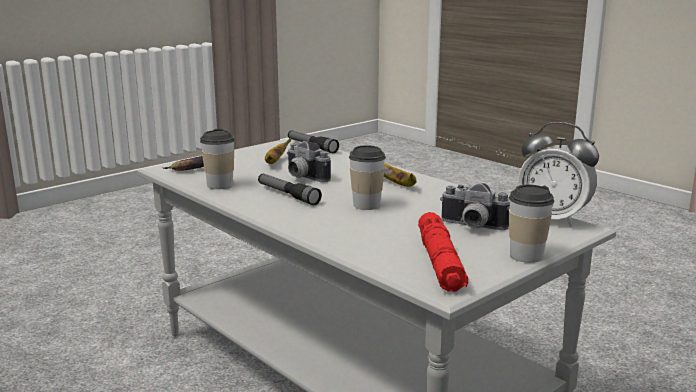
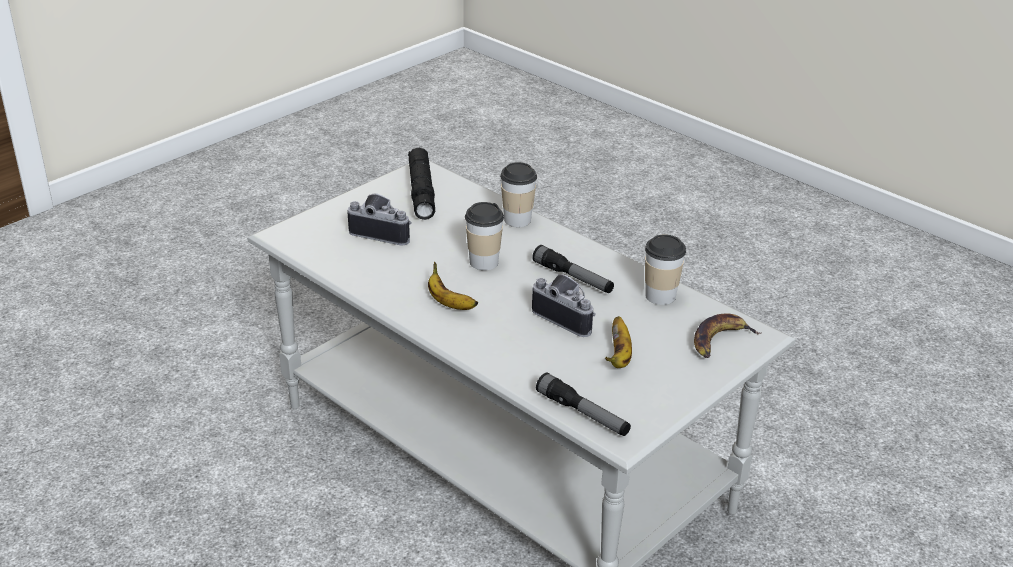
camera: 175 degrees right, 15 degrees up
(440, 262) = (421, 191): red flashlight -> black flashlight
(526, 255) = (349, 199): cup -> cup (517, 220)
(553, 219) = (299, 244): alarm clock -> none

